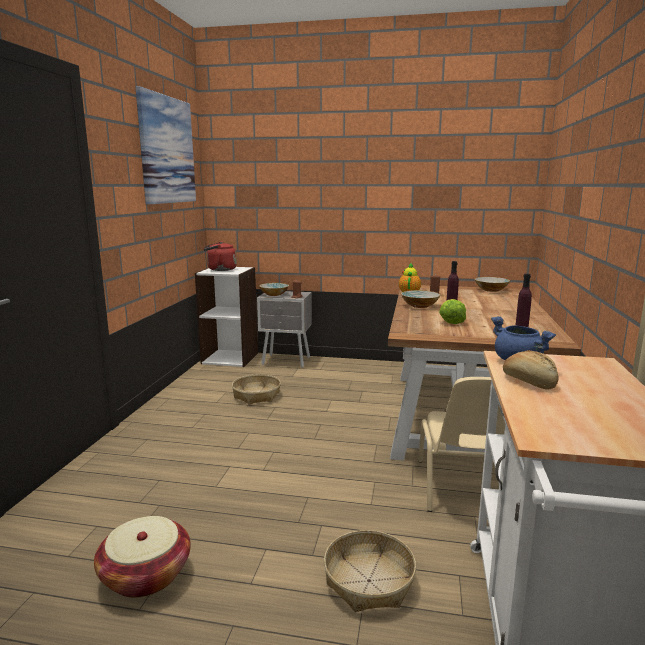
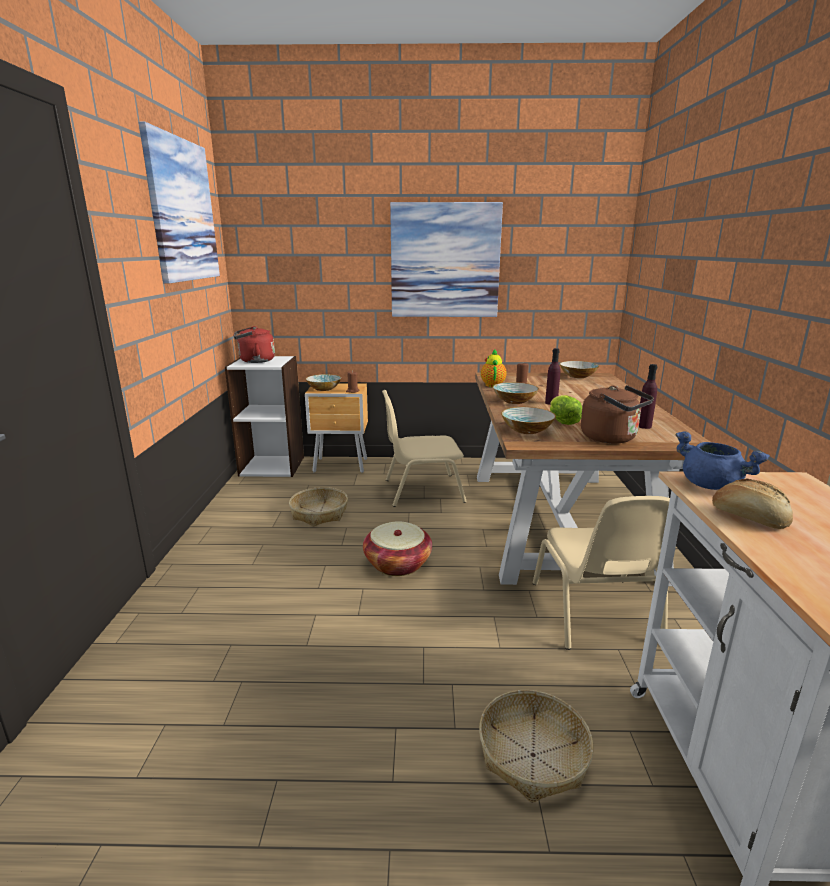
camera: 10 degrees left, 5 degrees up
(146, 575) = (253, 791): basket -> basket (397, 563)
(287, 361) = (341, 466): grey nightstand -> brown nightstand
(348, 384) = (422, 490): none -> beige chair
(380, 190) = (445, 261): none -> picture
(415, 326) = (526, 430): none -> bowl
(485, 335) = (612, 438): none -> brown kettle

